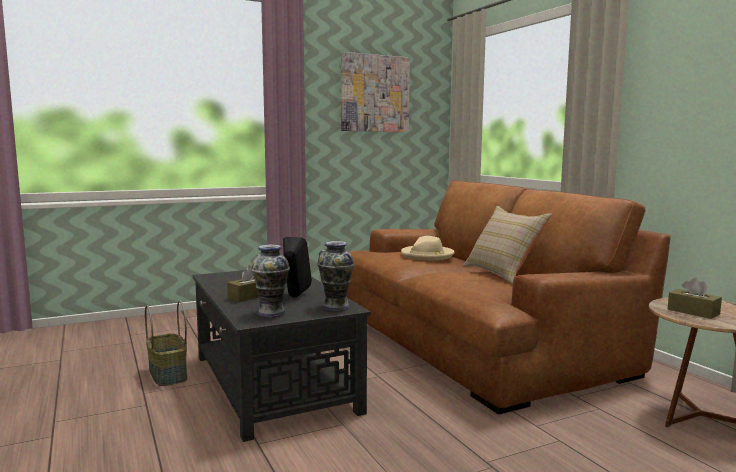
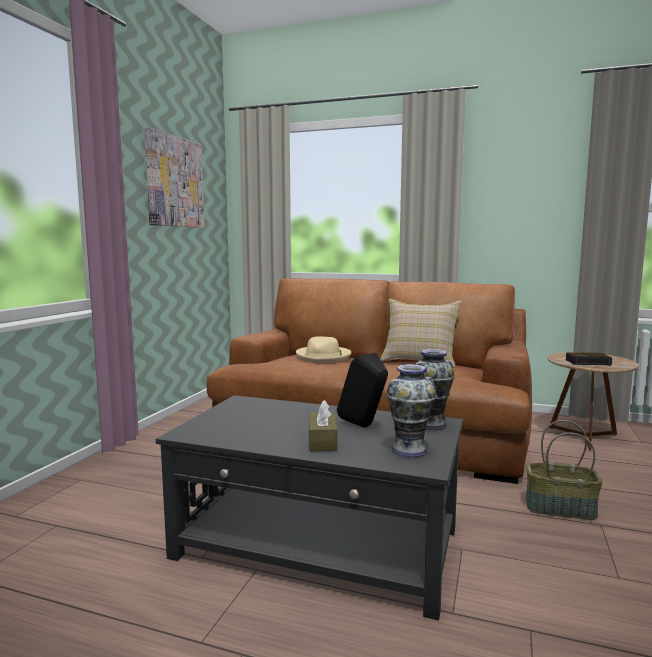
camera: 45 degrees left, 0 degrees up
(167, 374) = (174, 600): basket -> basket (559, 509)
(693, 312) = (589, 362): brown tissue box -> alarm clock

